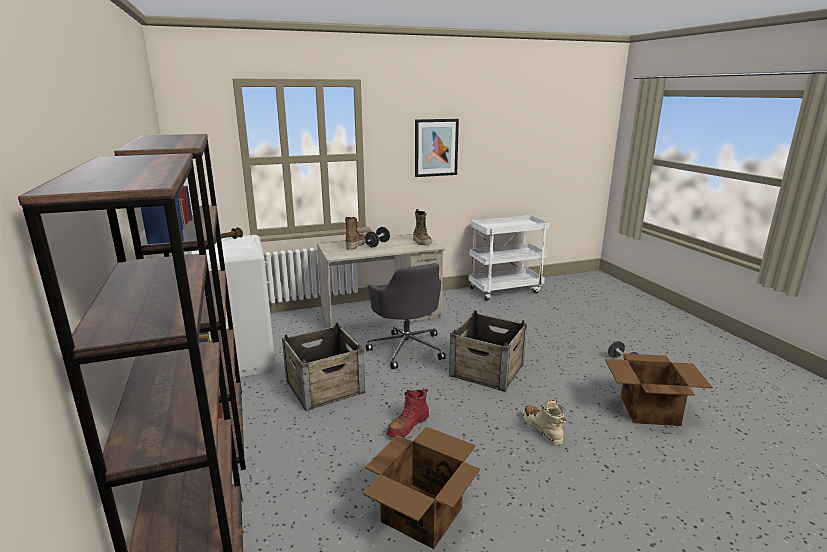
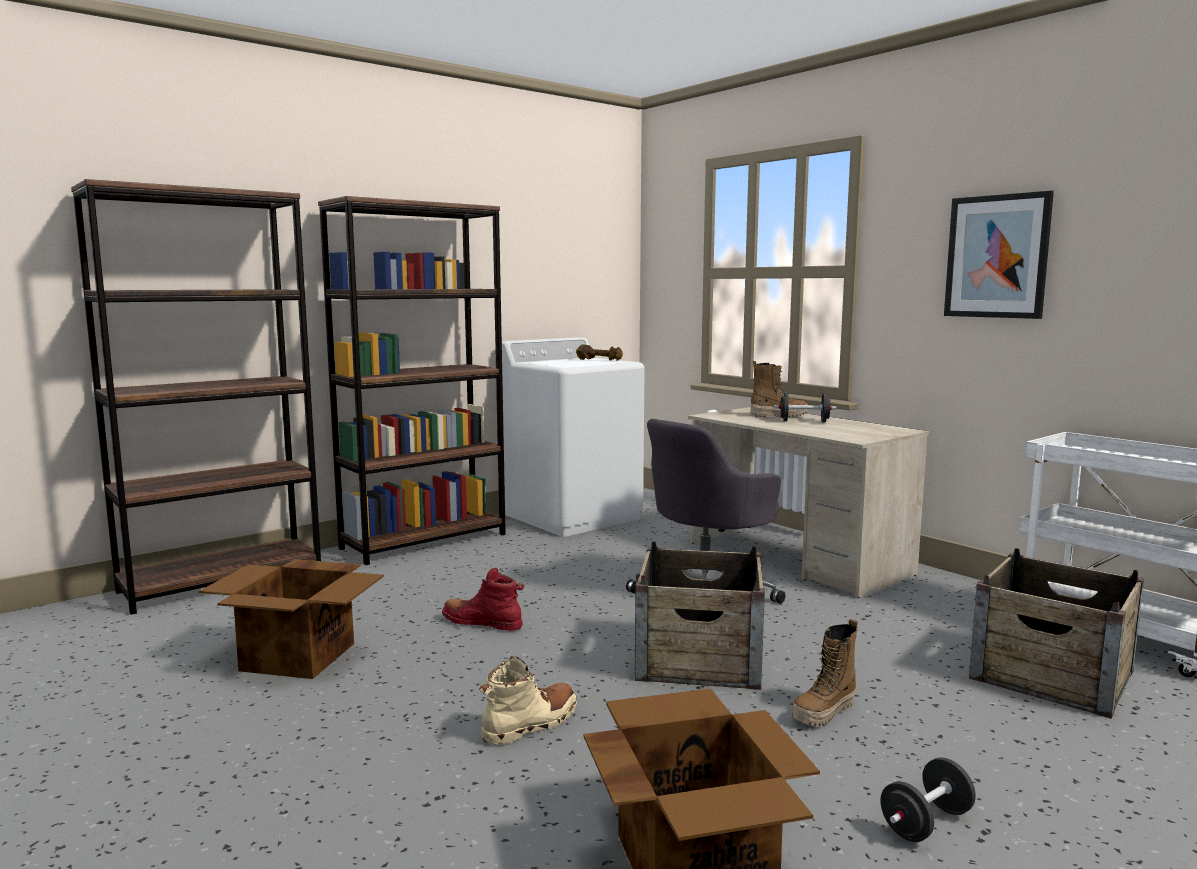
camera: 70 degrees right, 10 degrees down
(324, 386) = (547, 565): crate -> crate (1050, 674)
(422, 242) = (866, 434): boot -> boot (824, 713)

